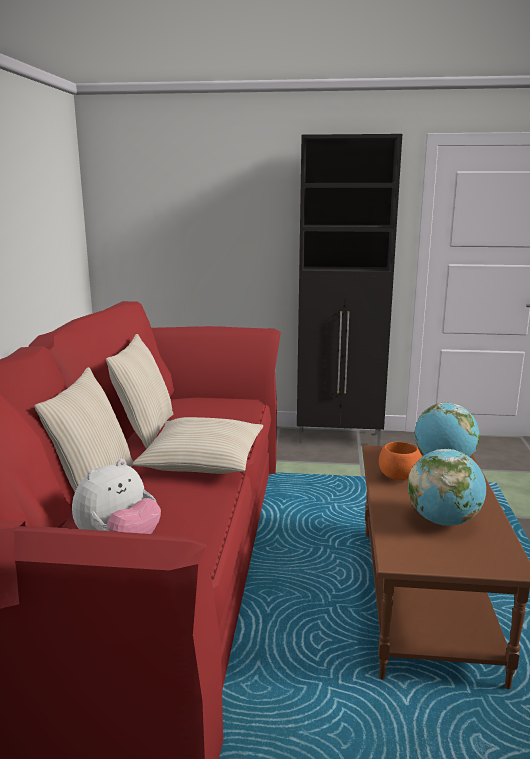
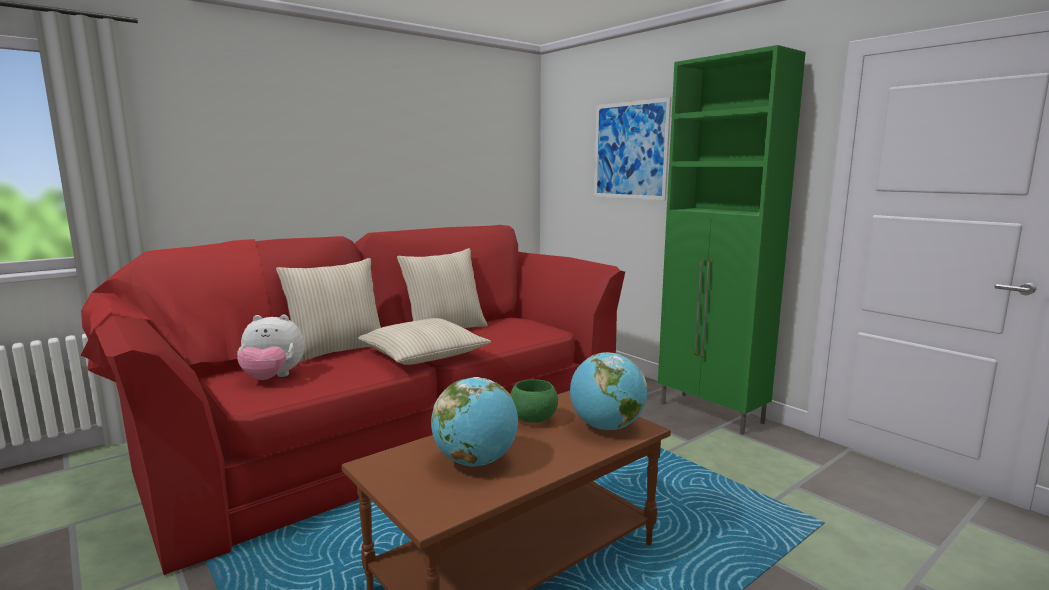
camera: 45 degrees right, 5 degrees down
(218, 211) = (630, 150): none -> picture
(340, 438) = (711, 413): black cabinet -> green cabinet
(399, 477) = (533, 420): orange bowl -> green bowl

